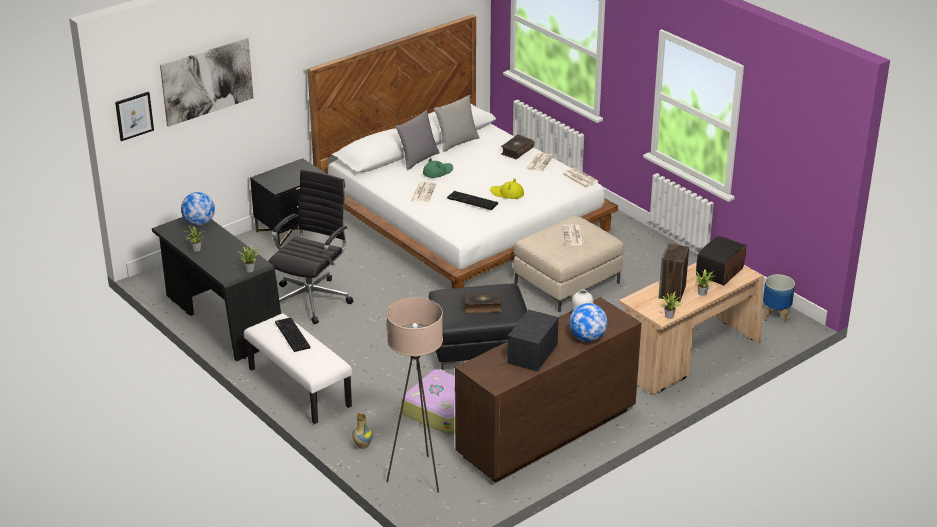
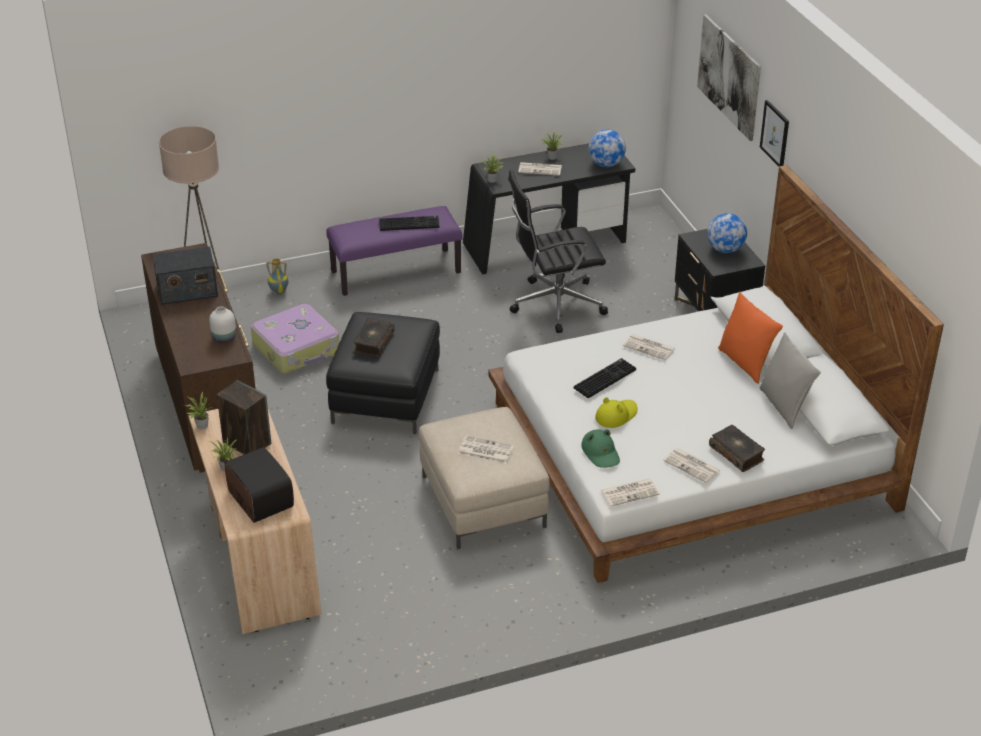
camera: 110 degrees right, 5 degrees up
(134, 116) = (685, 46): picture -> picture (775, 134)
(220, 251) = (540, 169): none -> newspaper
(298, 388) = (396, 272): white bench -> purple bench
(312, 299) = (554, 304): black office chair -> black office chair turned 120 degrees clockwise
(418, 159) = (745, 363): grey pillow -> orange pillow
(437, 172) = (701, 370): green hat -> green hat (601, 453)
(532, 353) = (187, 290): radio -> radio turned 120 degrees clockwise
(587, 338) = (183, 331): globe -> globe (725, 249)
(775, 316) = (290, 676): planter -> none

